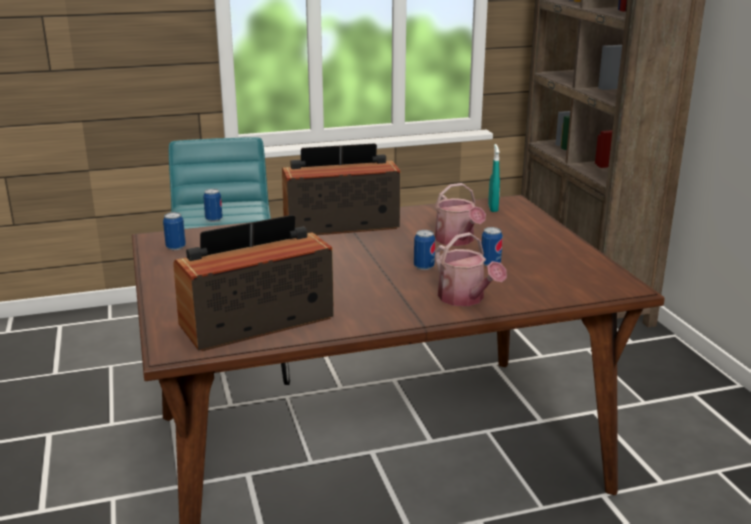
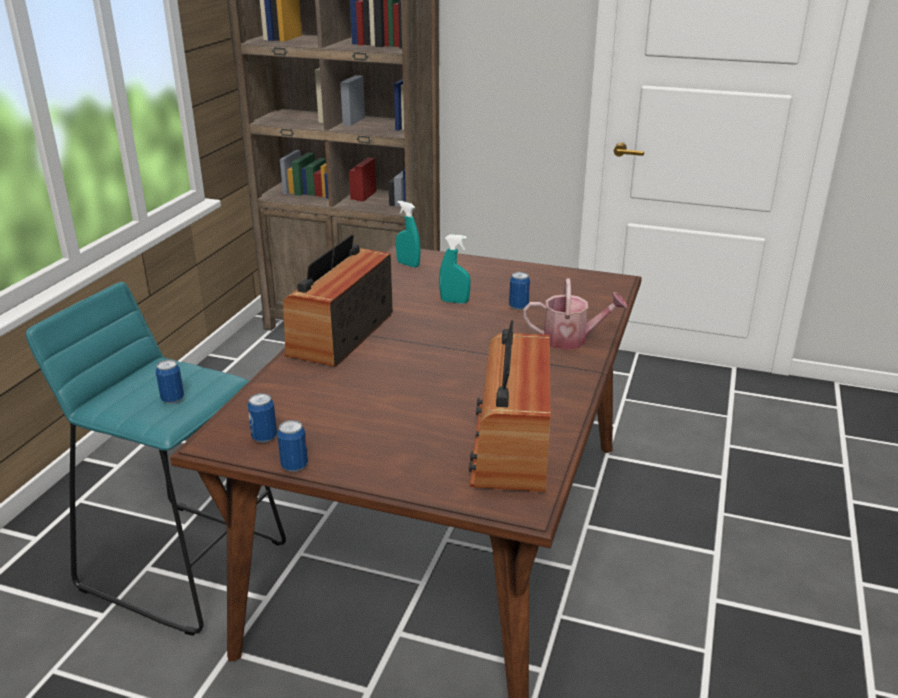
camera: 55 degrees left, 5 degrees up
(424, 267) = (490, 333): can -> can (294, 466)
(457, 240) = (454, 301): watering can -> turquoise spray bottle

